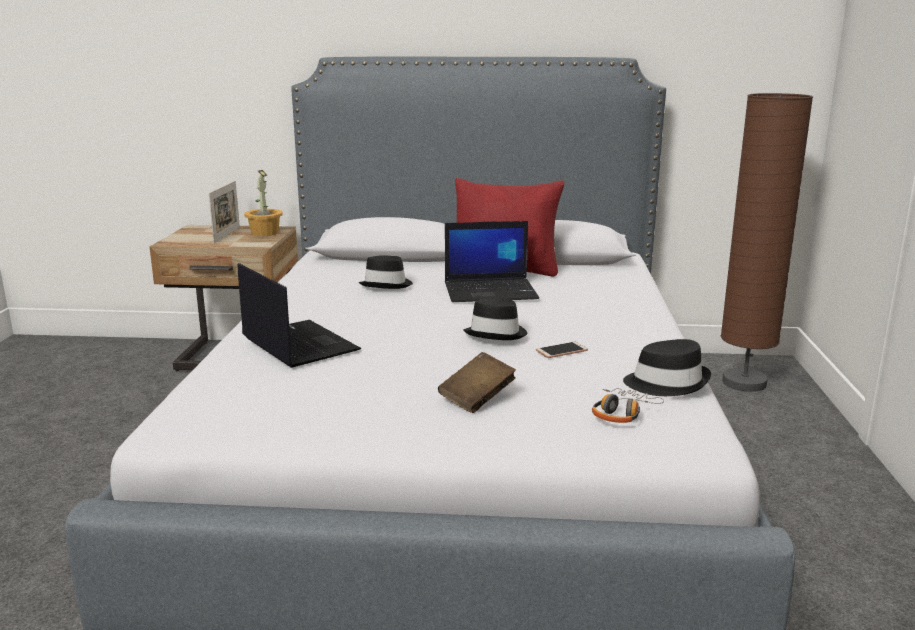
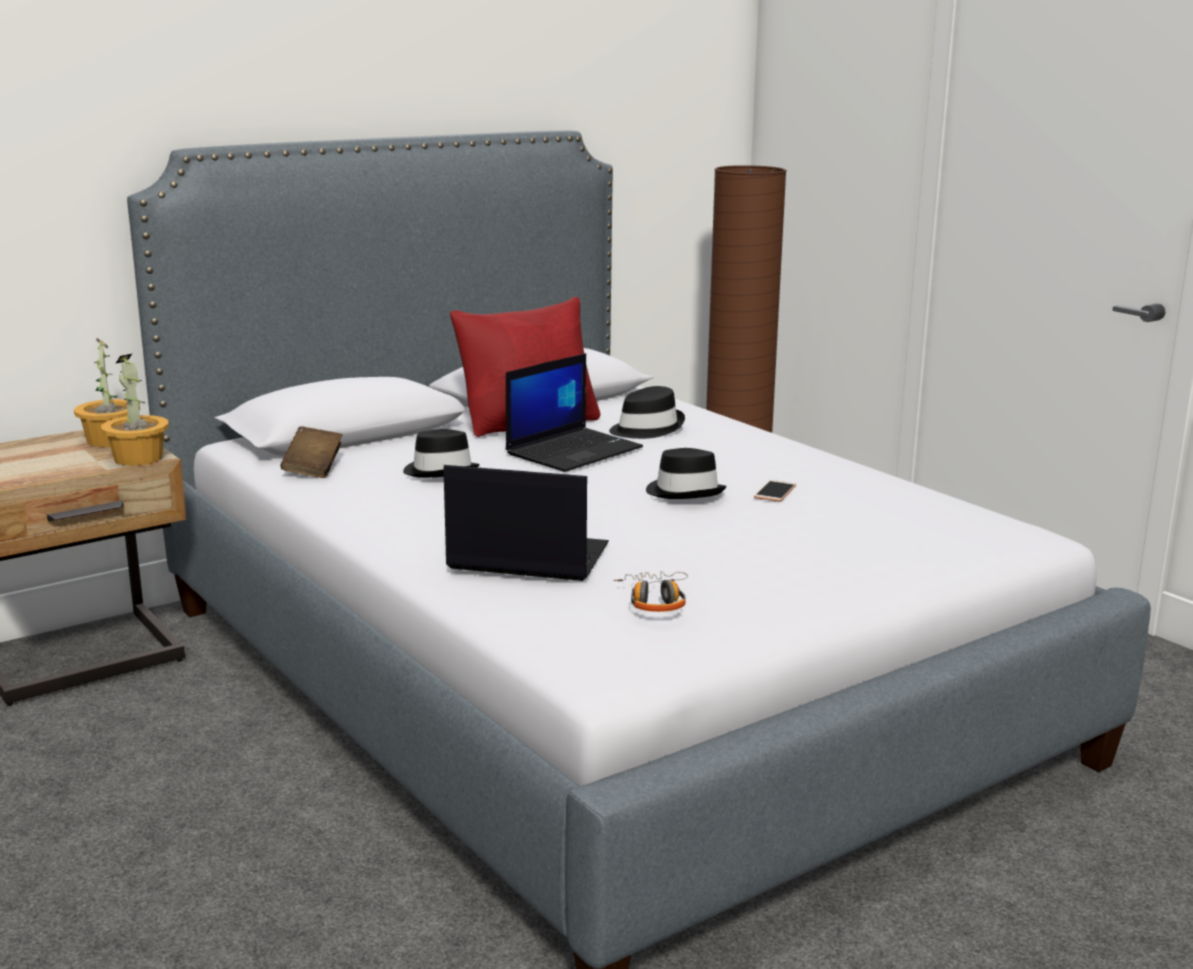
camera: 40 degrees left, 0 degrees up
(227, 234) = (54, 454): picture frame -> none
(253, 244) = (139, 458): none -> potted plant
(477, 398) = (805, 554): brown book -> brown book (313, 468)
(622, 413) = (936, 529): headphones -> headphones (655, 601)
(667, 383) = (912, 495): black hat -> black hat (646, 428)

